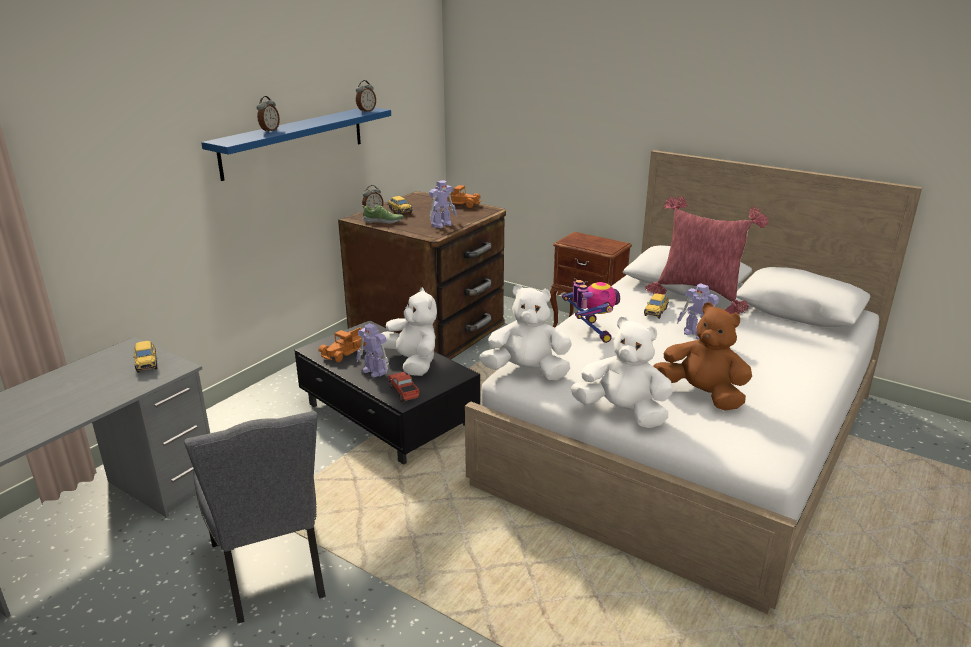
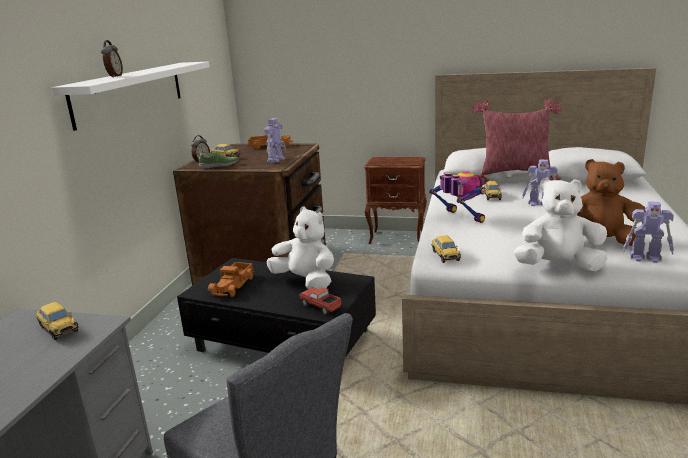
camera: 20 degrees left, 5 degrees down
(294, 141) = (130, 92): blue shelf -> white shelf
(366, 111) = (187, 63): alarm clock -> none
(374, 371) = (275, 296): toy robot -> toy robot (646, 258)
(527, 372) = (445, 255): white plush toy -> toy car

